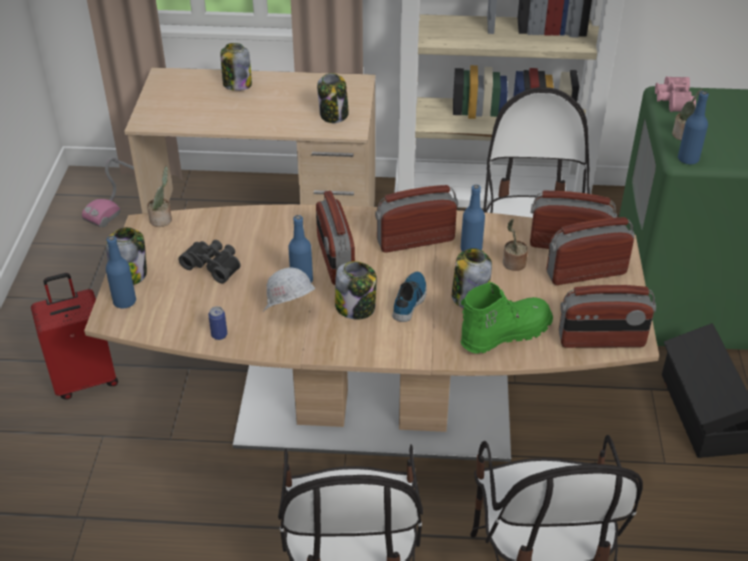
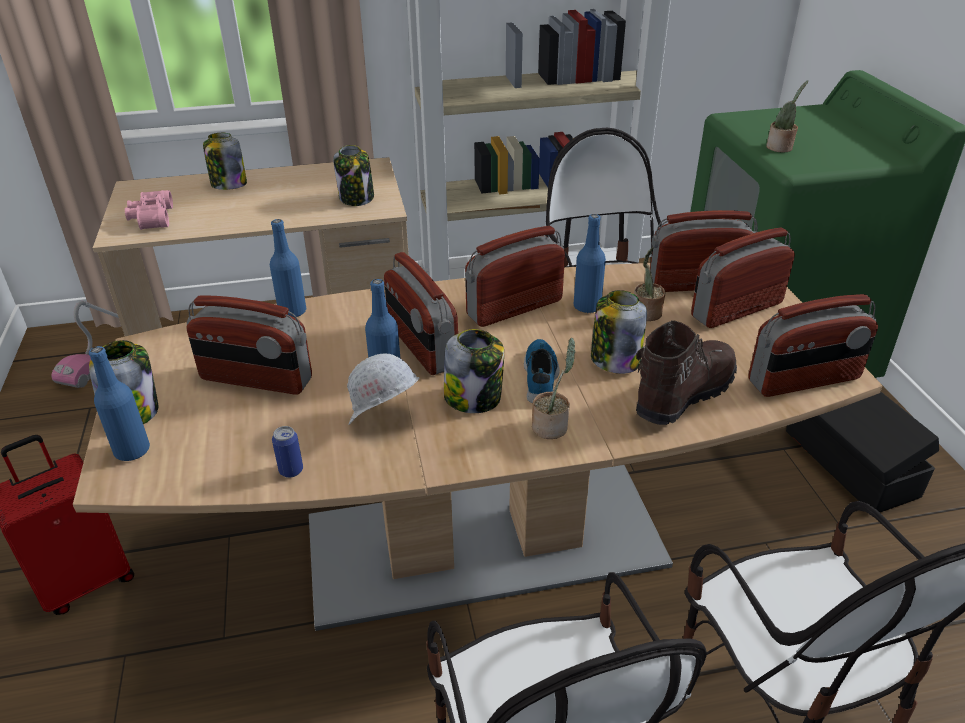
camera: 15 degrees left, 5 degrees down
(162, 220) = (167, 336): potted plant -> potted plant (552, 426)
(214, 265) = (256, 380): black binoculars -> radio
(504, 333) = (682, 394): green boot -> brown boot
(672, 100) = (744, 121): pink binoculars -> pink binoculars (150, 218)
(688, 159) = (802, 167): blue bottle -> blue bottle (292, 311)

